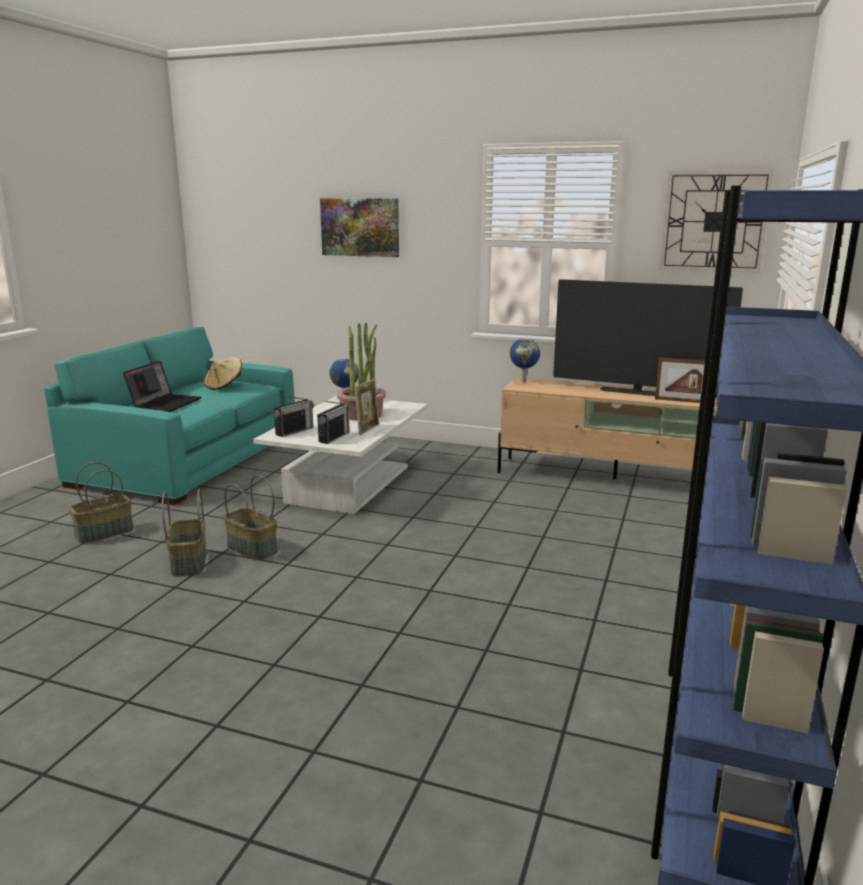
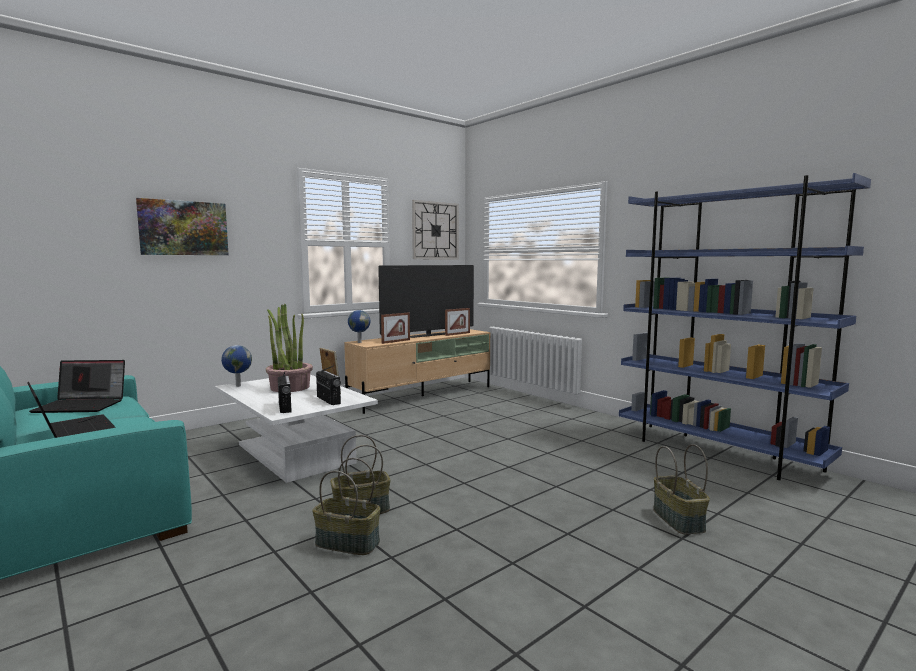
camera: 60 degrees left, 10 degrees down
(104, 533) = (188, 585): basket -> basket (679, 520)
(224, 386) = (83, 405): beige hat -> laptop
(559, 391) = (396, 341): none -> picture frame

